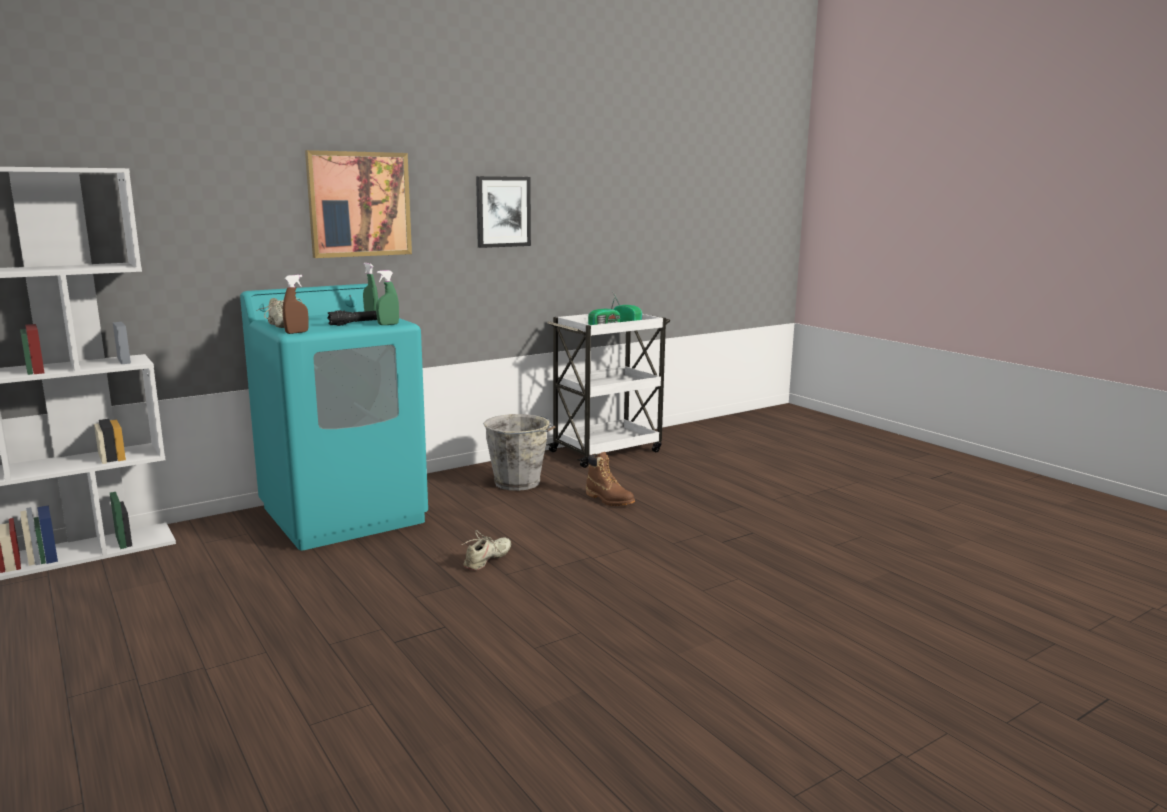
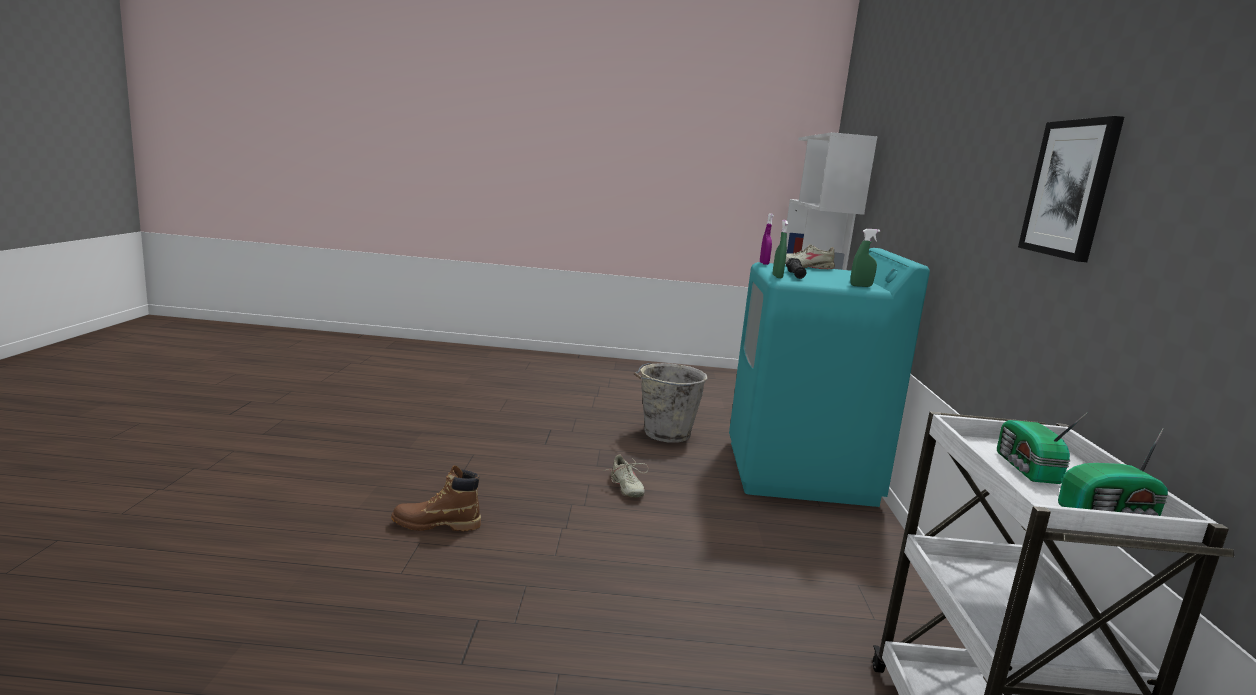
camera: 125 degrees right, 0 degrees up
(297, 332) = (764, 263): brown spray bottle -> purple spray bottle
(359, 204) = (956, 169): picture -> none
(519, 483) = (830, 582): grey bucket -> grey bucket (665, 434)
(609, 500) = (705, 616): brown boot -> brown boot (436, 525)

